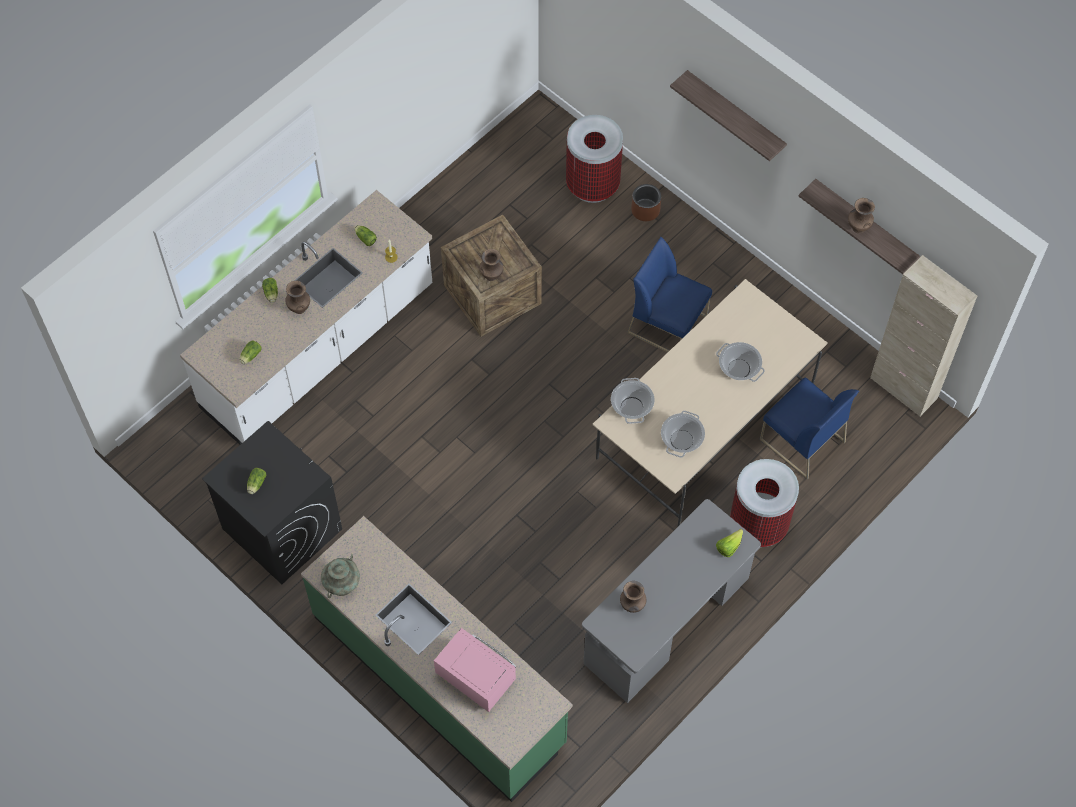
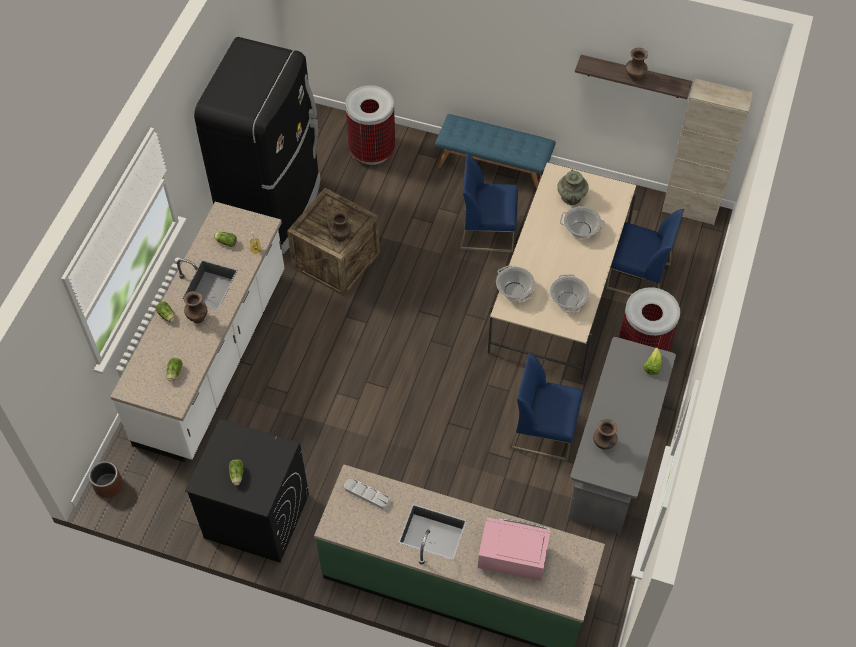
camera: 25 degrees left, 5 degrees down
(342, 583) = (355, 528): turquoise vase -> turquoise vase (571, 196)
(370, 555) = (366, 494): none -> grey tray
(457, 209) = (273, 207): none -> black fridge
(609, 564) = (544, 430): none -> blue chair
(645, 210) = (423, 154): brown planter -> brown planter (108, 485)
(713, 254) = (494, 167): none -> blue bench
(735, 115) = (493, 30): shelf -> none

